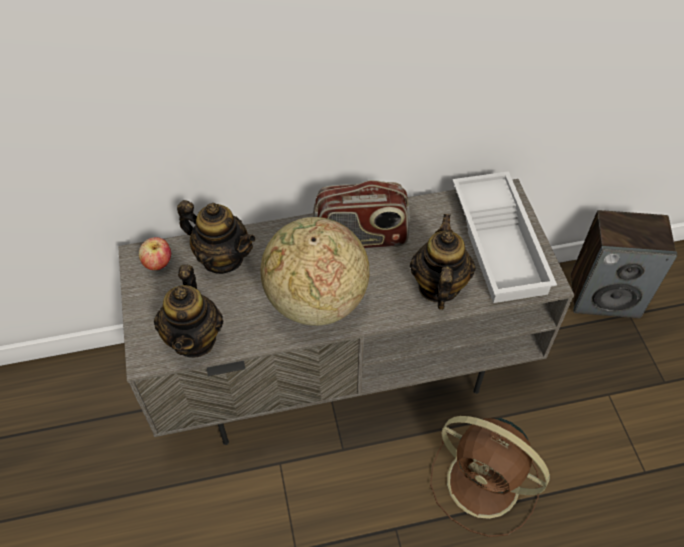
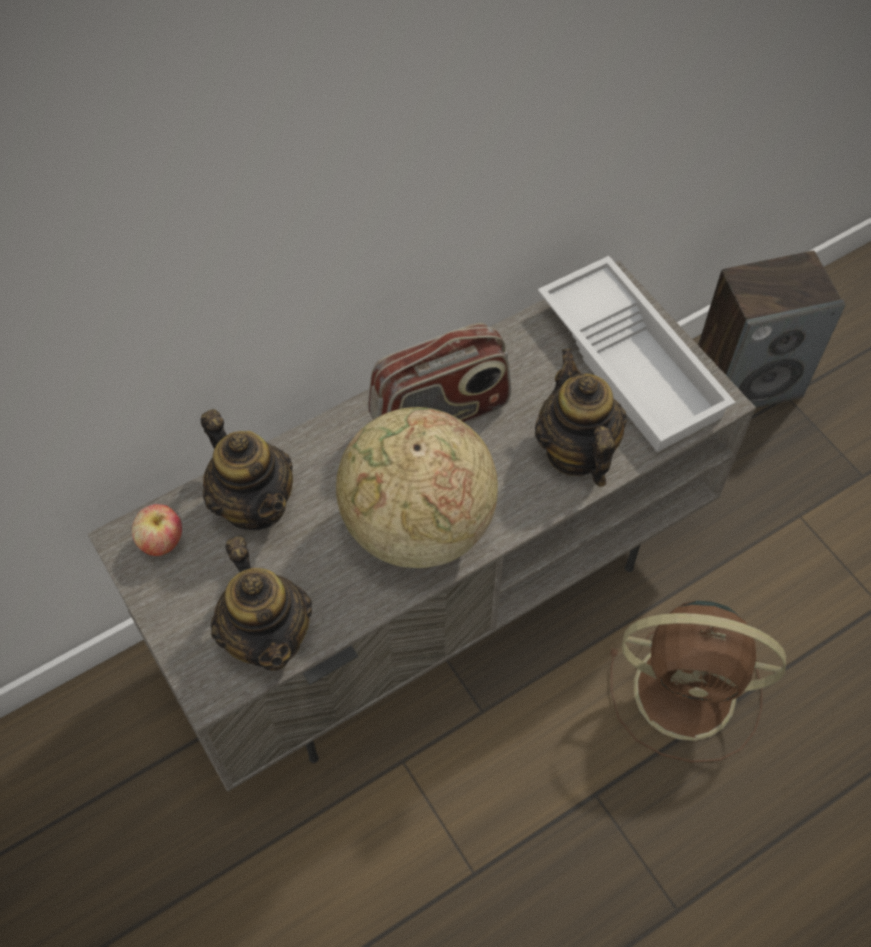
camera: 20 degrees left, 5 degrees up
(222, 258) = (254, 503): teapot -> teapot turned 45 degrees clockwise

